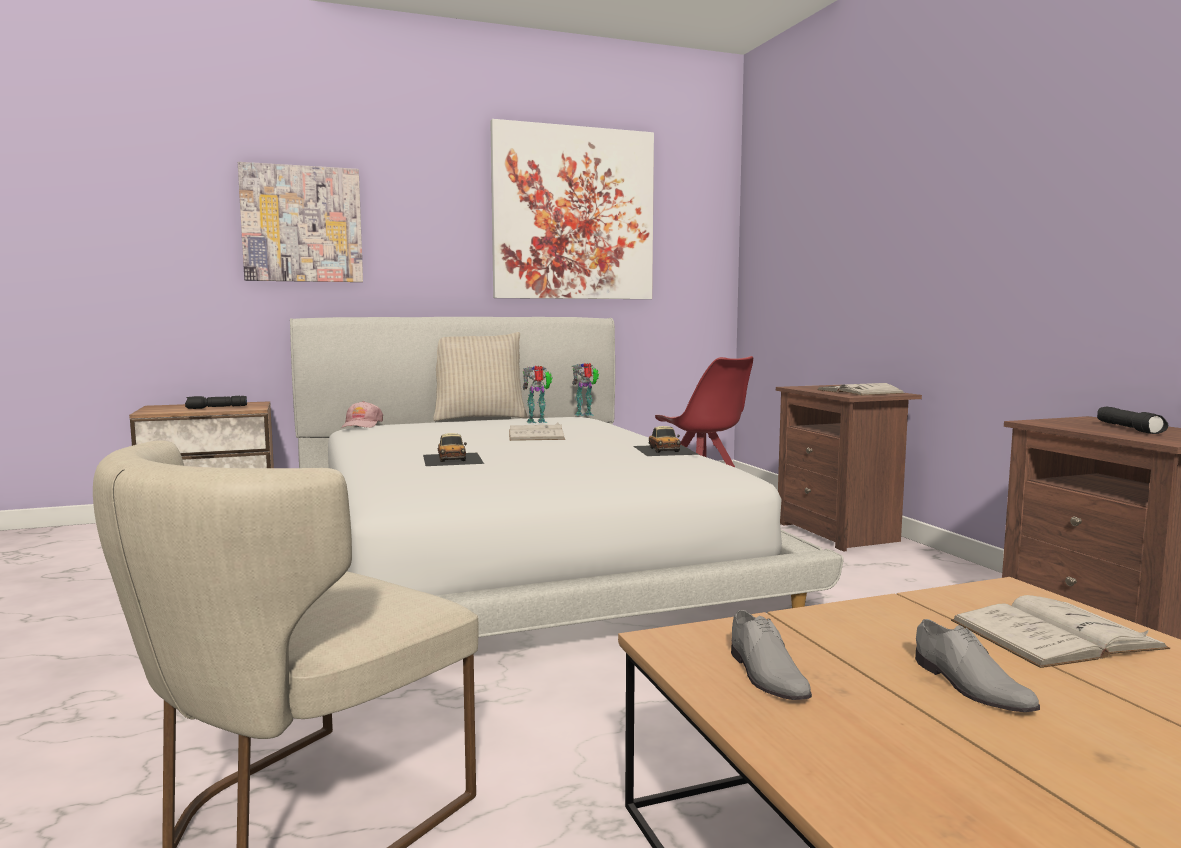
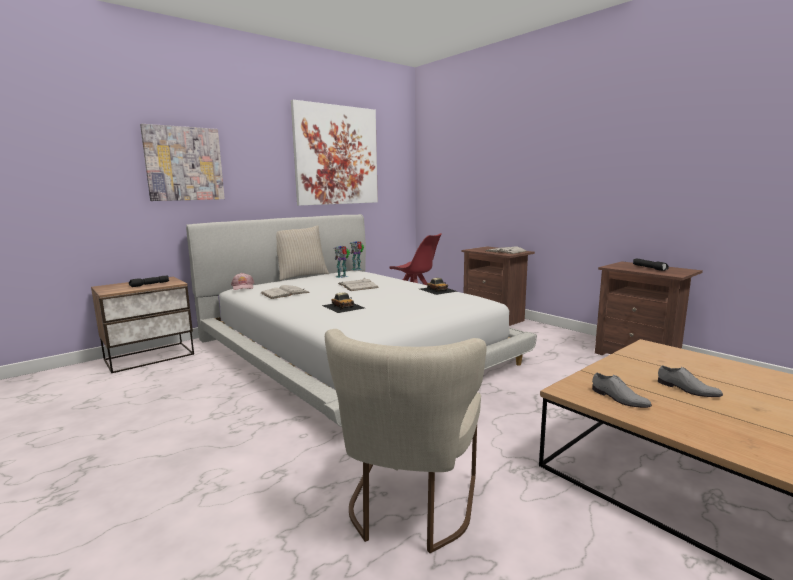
camera: 20 degrees left, 5 degrees up
(1055, 634) = (686, 363): white book -> white book (285, 293)

